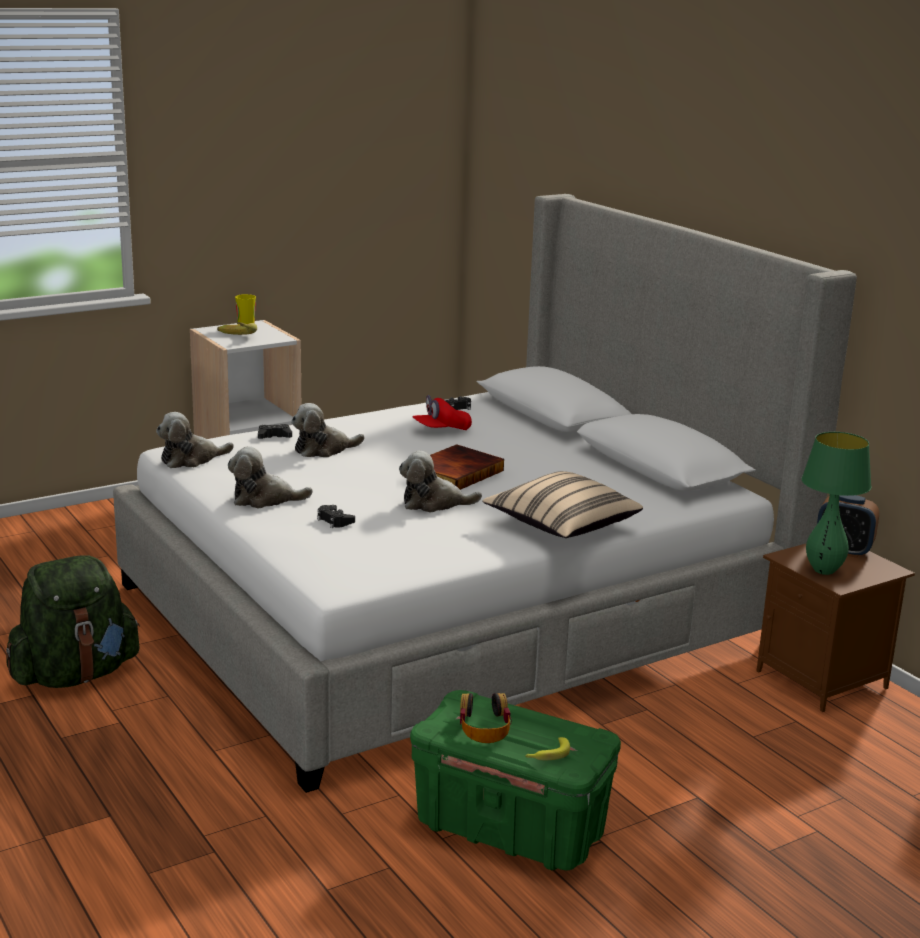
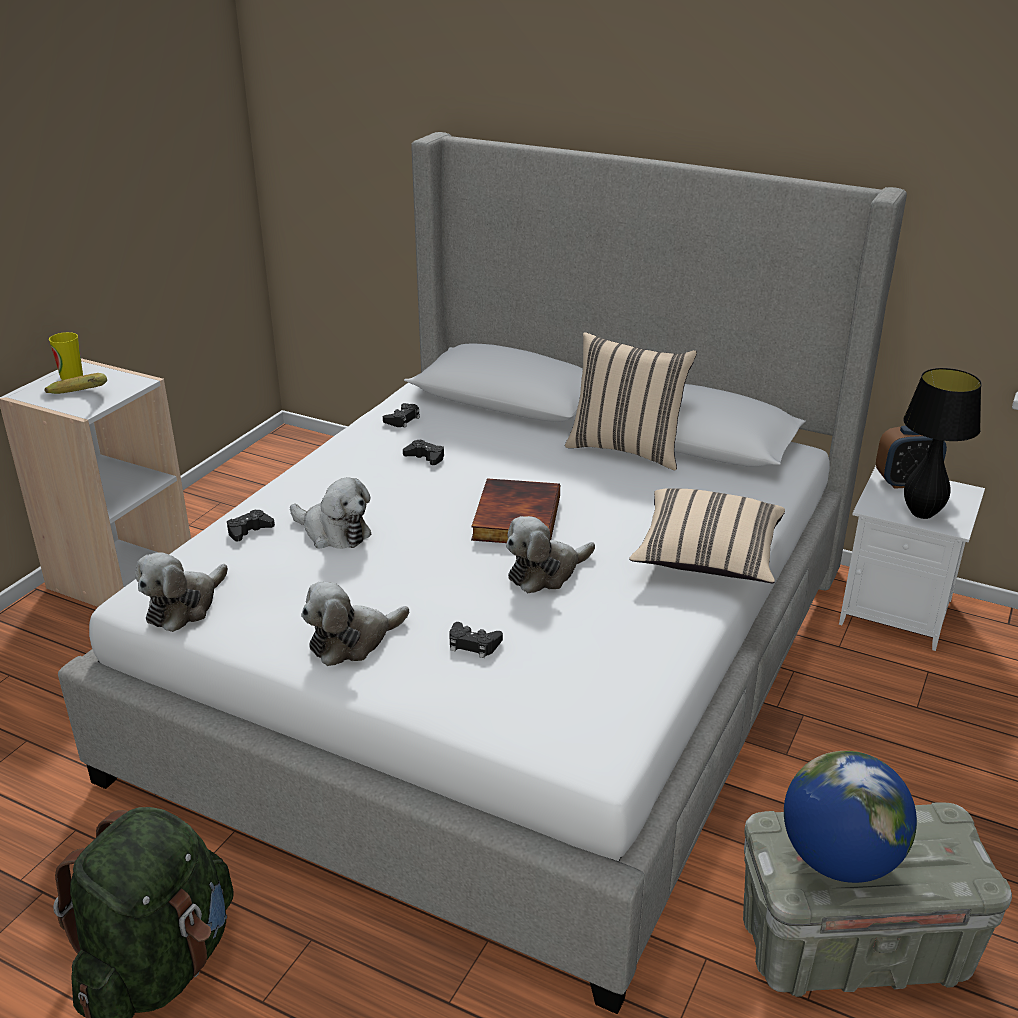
camera: 30 degrees left, 10 degrees up
(323, 450) = (333, 533): plush toy -> plush toy turned 90 degrees counterclockwise
(441, 430) = (425, 457): red cap -> black game controller
(484, 726) = (839, 860): headphones -> globe
(512, 828) = (854, 945): green storage box -> grey storage box
(547, 755) = (940, 871): banana -> none
(598, 460) = (626, 449): none -> beige pillow
(823, 570) = (921, 513): green table lamp -> black table lamp
(825, 680) = (899, 611): brown nightstand -> white nightstand

